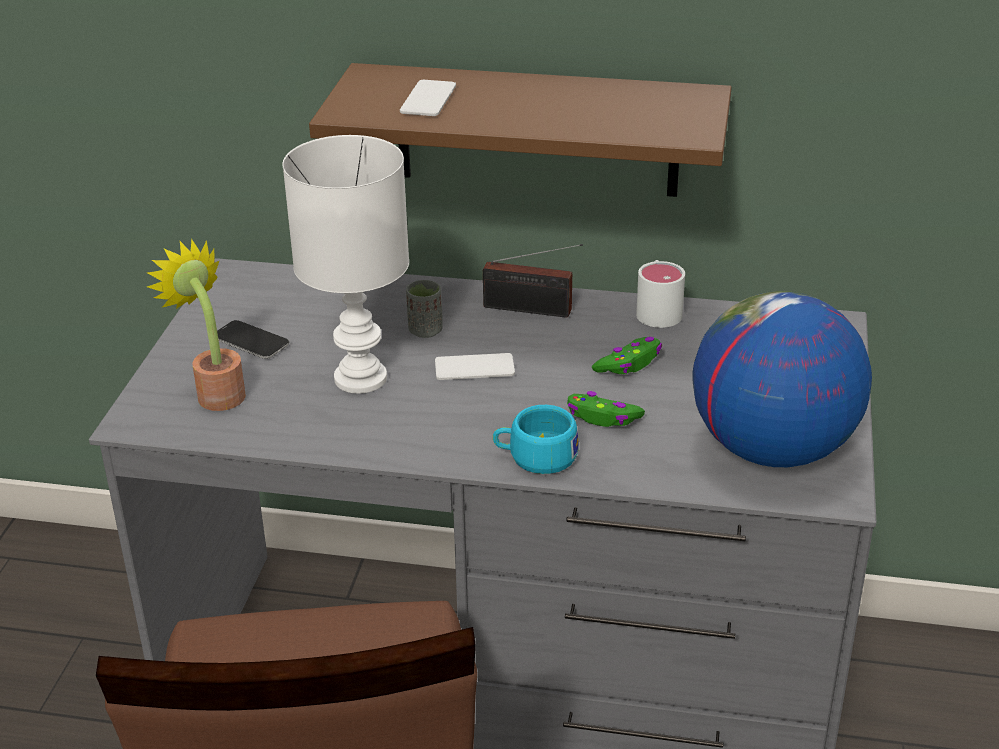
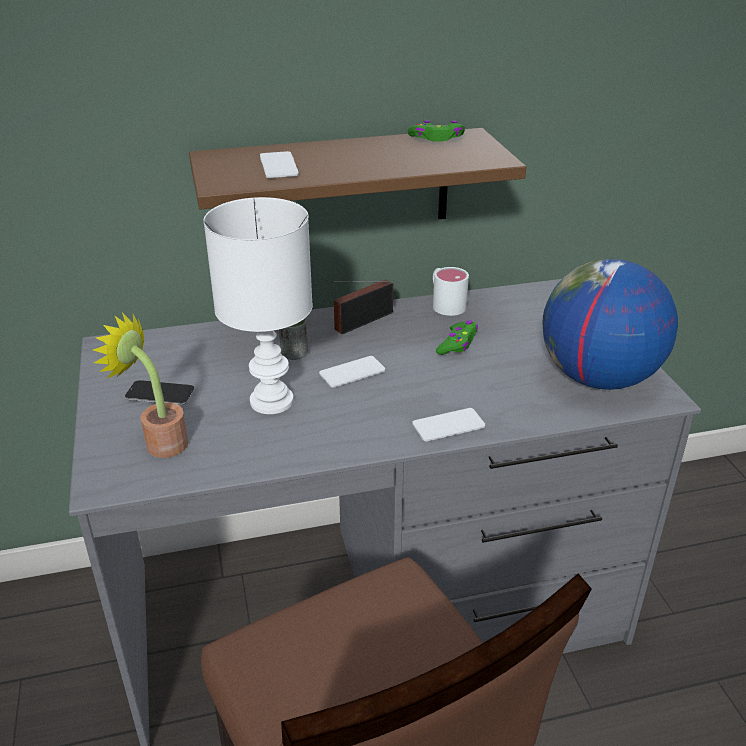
camera: 25 degrees left, 0 degrees up
(532, 310) = (360, 322): radio -> radio turned 150 degrees clockwise
(535, 457) = (448, 426): turquoise cup -> phone
(603, 417) = (471, 385): green game controller -> green game controller (437, 139)

